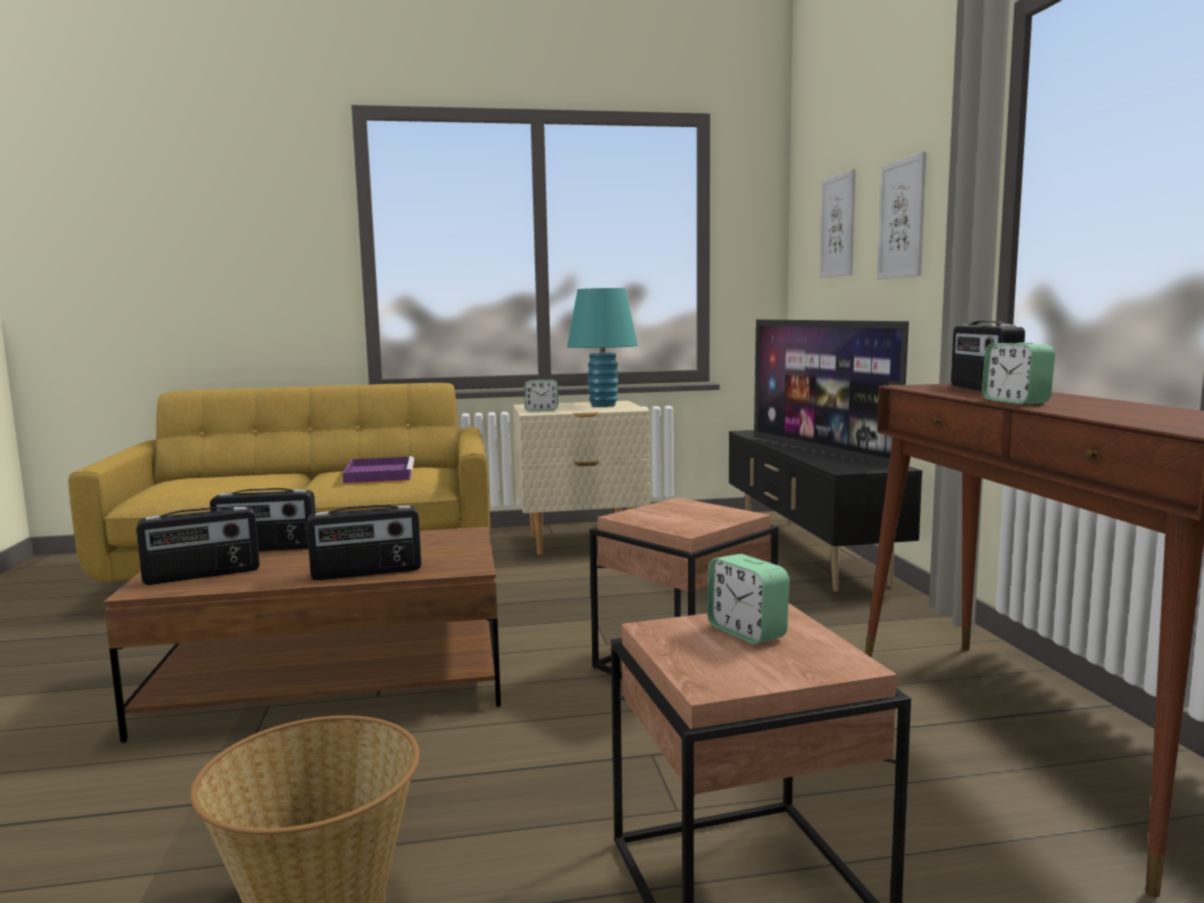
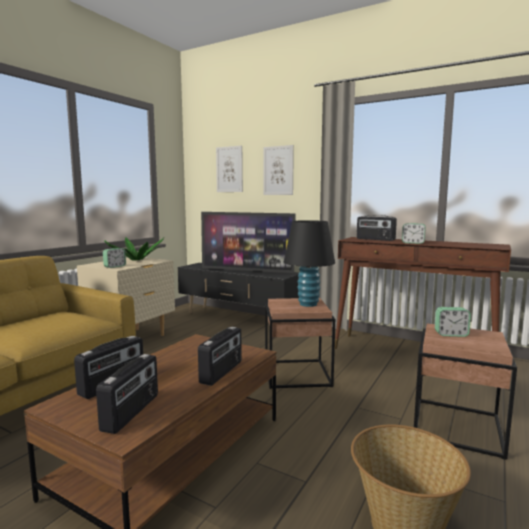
camera: 50 degrees left, 0 degrees up
(379, 474) = (46, 323): purple tray -> none
(603, 405) = (136, 260): turquoise table lamp -> potted plant
(702, 518) = (308, 304): none -> black table lamp

